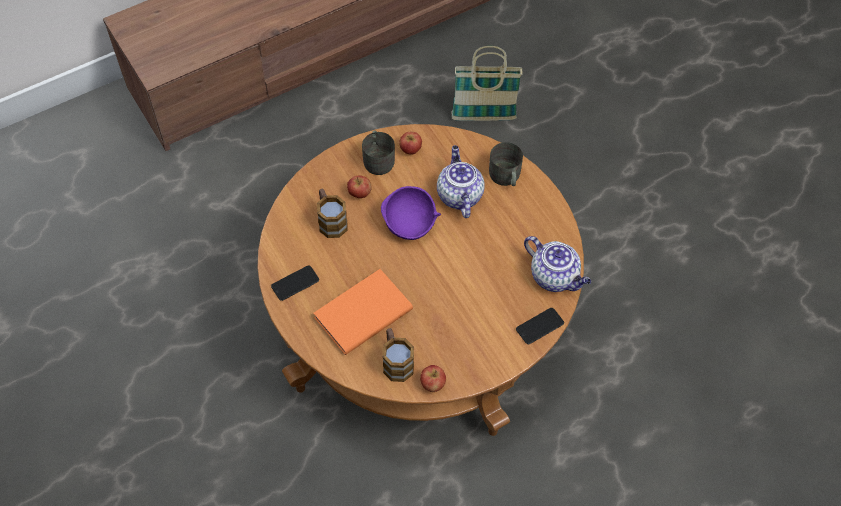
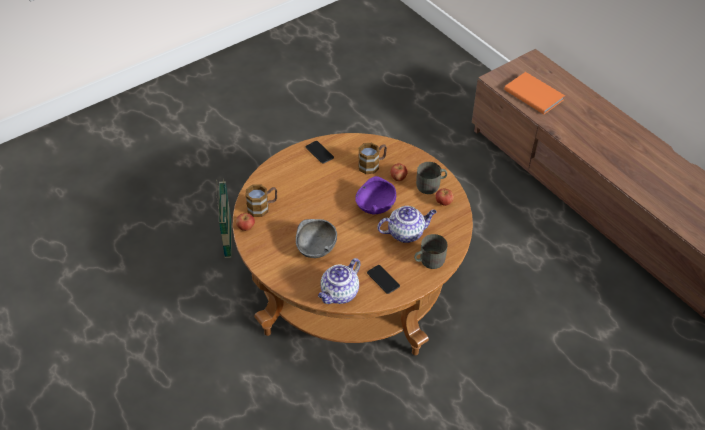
camera: 85 degrees right, 10 degrees down
(361, 313) = (299, 186): orange book -> orange book (534, 94)
(479, 298) = (316, 249): none -> grey bowl
(484, 117) = (559, 314): basket -> basket (228, 239)
(539, 326) = (295, 285): phone -> phone (383, 279)

